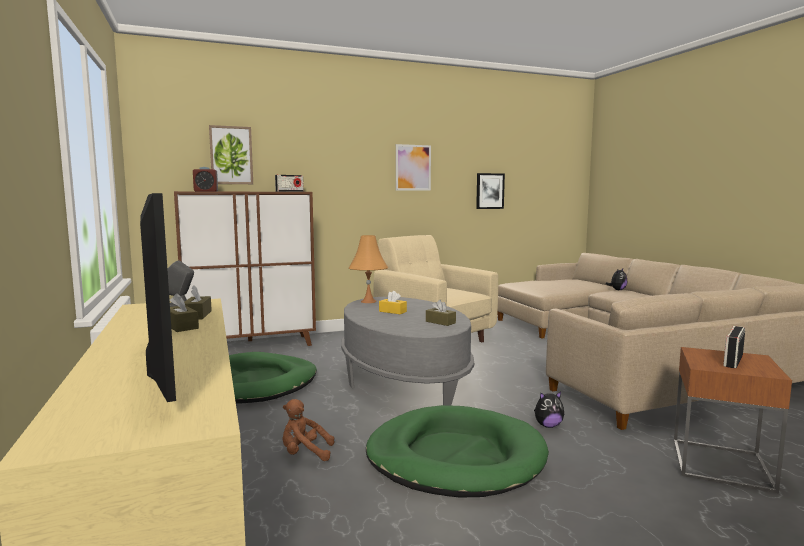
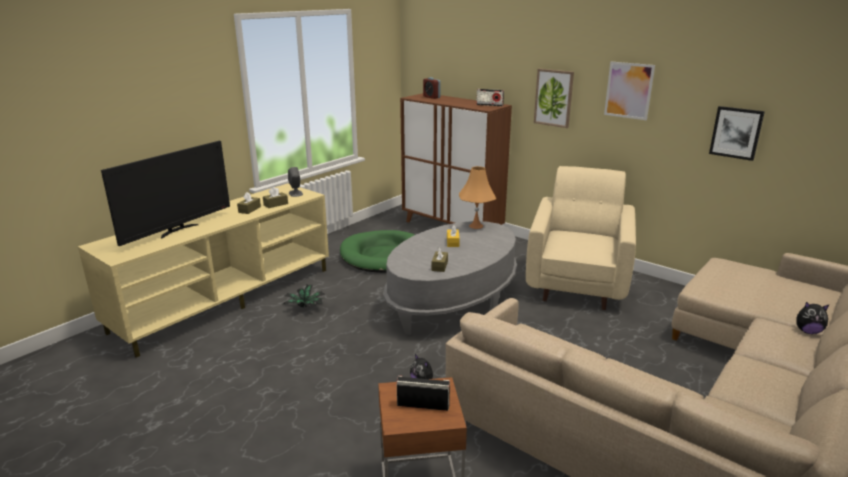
camera: 60 degrees right, 15 degrees up
(231, 155) = (462, 65): picture -> picture (553, 98)
(305, 454) = (305, 307): brown plush toy -> potted plant
(455, 457) = (337, 356): green dog bed -> none

